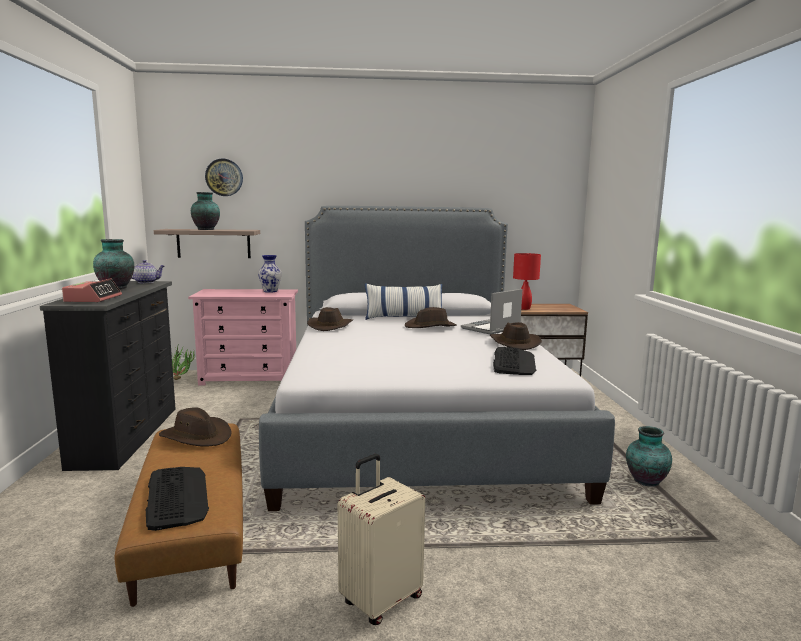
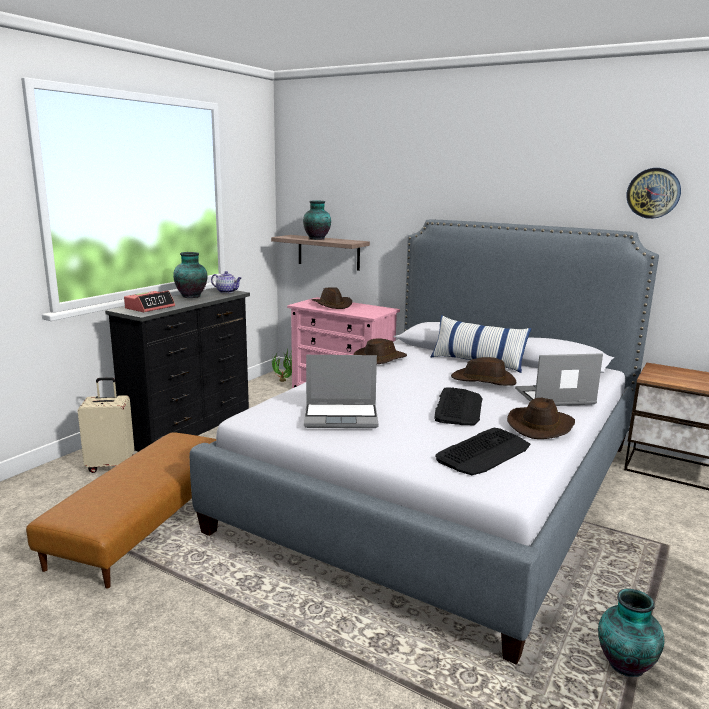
camera: 35 degrees right, 5 degrees up
(177, 496) = (101, 496): keyboard -> keyboard (458, 407)
(197, 436) = (182, 446): brown hat -> brown hat (332, 305)
(224, 177) = (341, 185): wall clock -> wall clock (653, 193)
(270, 291) = (368, 308): vase -> none
(380, 600) = (183, 651): beige suitcase -> beige suitcase (111, 465)
(384, 362) = (342, 417): none -> laptop
(524, 308) = (660, 376): red table lamp -> none

